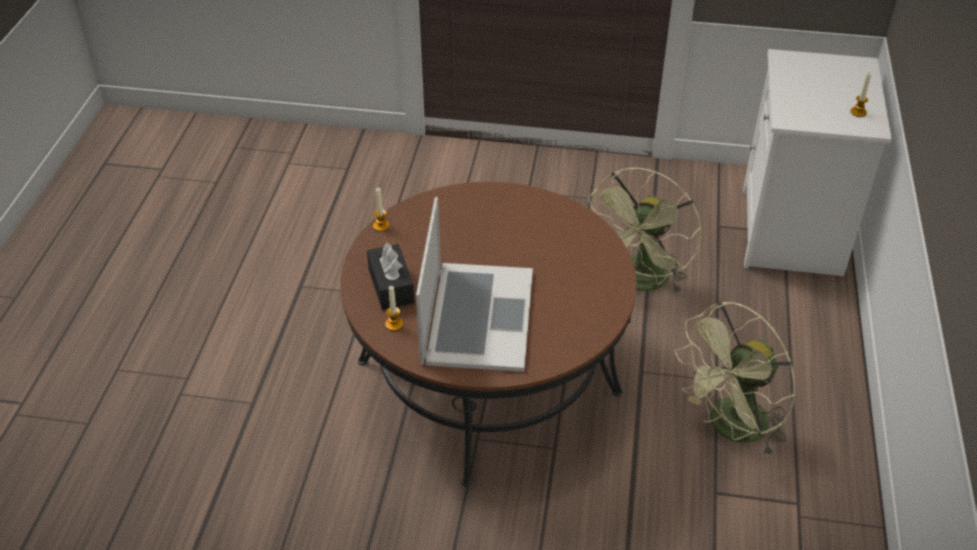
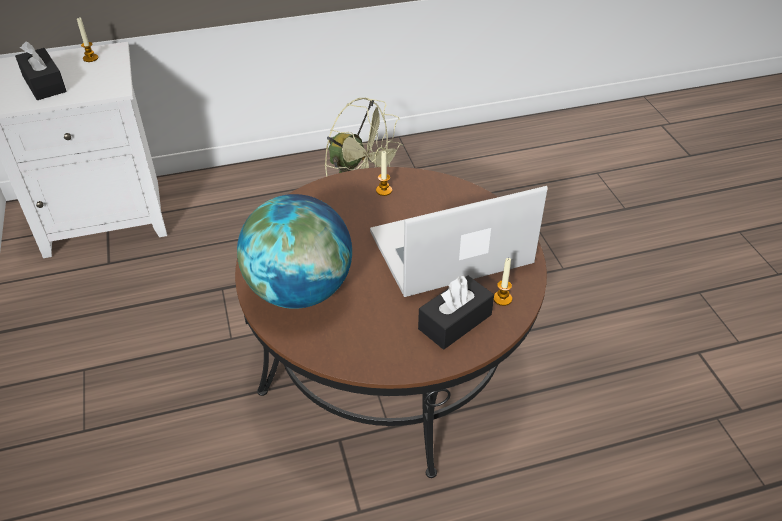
camera: 115 degrees left, 0 degrees up
(381, 226) = (368, 369): candle -> candle (384, 190)
(485, 213) = (300, 291): none -> globe
(640, 283) = (214, 295): green fan -> none
(813, 83) = (44, 84): none -> black tissue box

